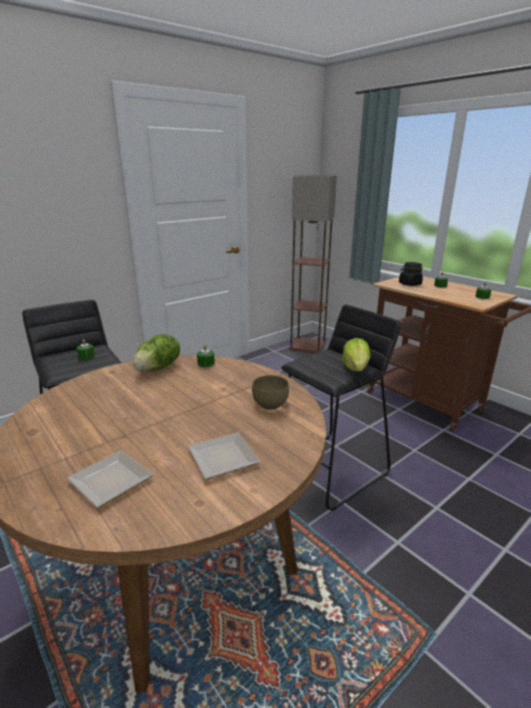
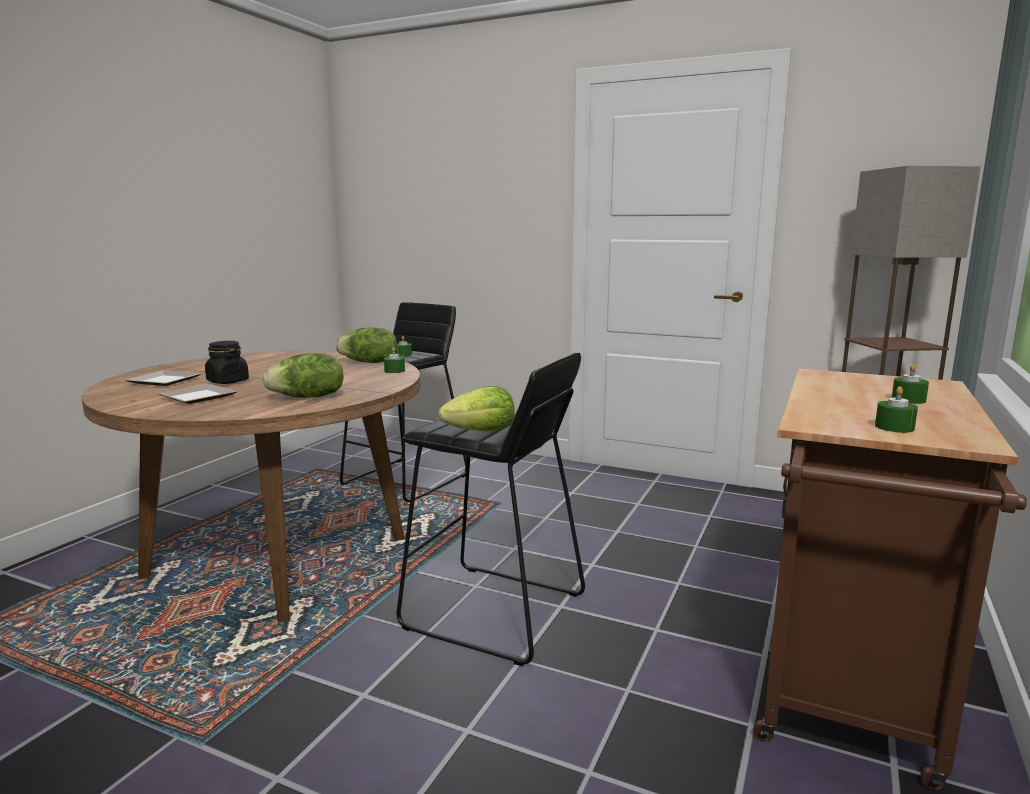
camera: 65 degrees right, 10 degrees down
(271, 404) = (308, 397): brown bowl -> lettuce
(409, 284) = (855, 383): black jar -> black jar (227, 381)

